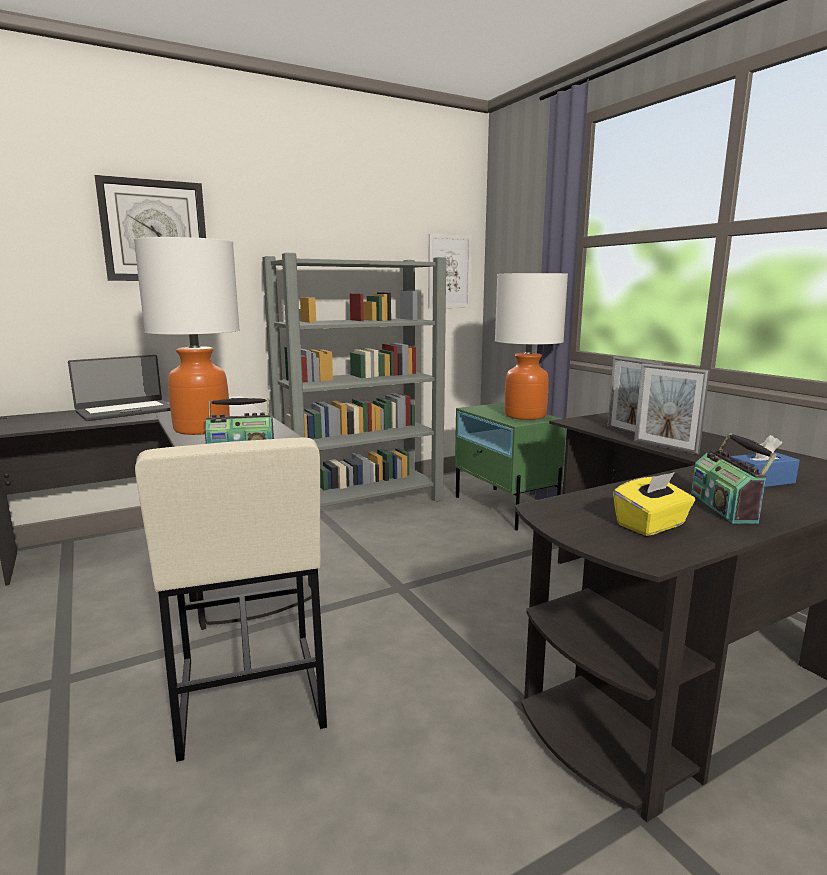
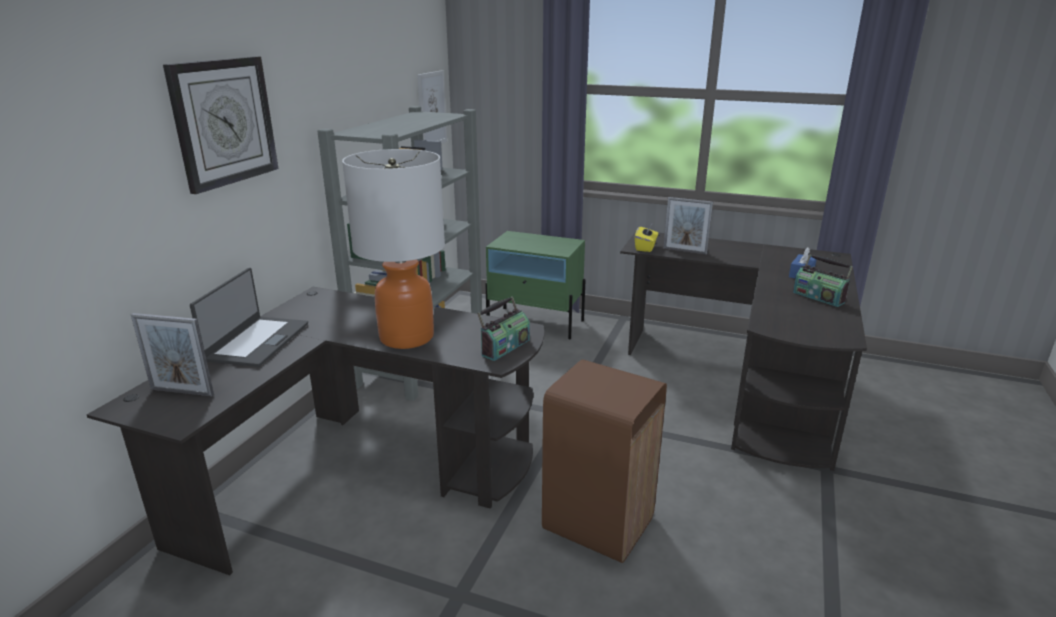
camera: 40 degrees left, 10 degrees up
(250, 695) = (598, 524): beige chair -> brown trash can
(525, 415) = (552, 243): table lamp -> none
(651, 525) = (817, 320): yellow tissue box -> yellow tissue box (645, 247)
(665, 447) = (722, 259): picture frame -> picture frame (182, 392)

